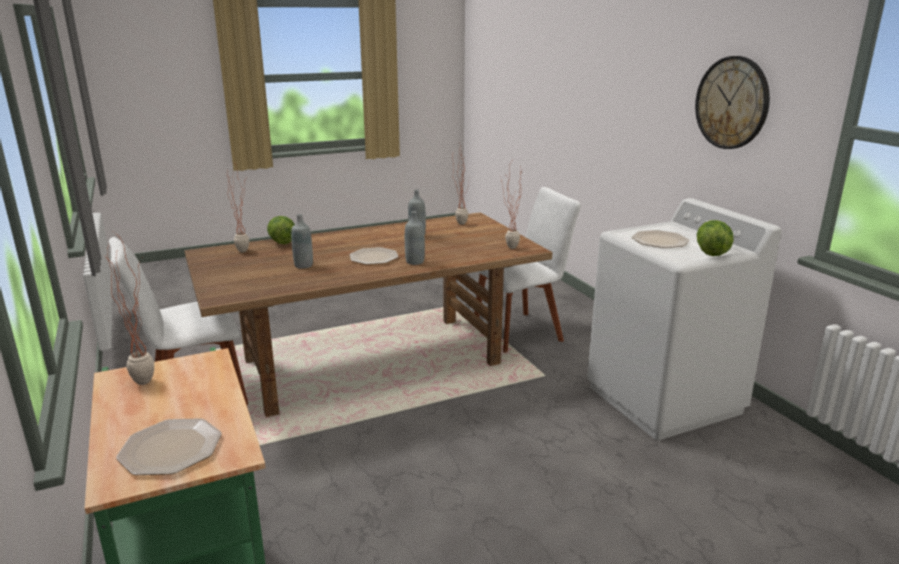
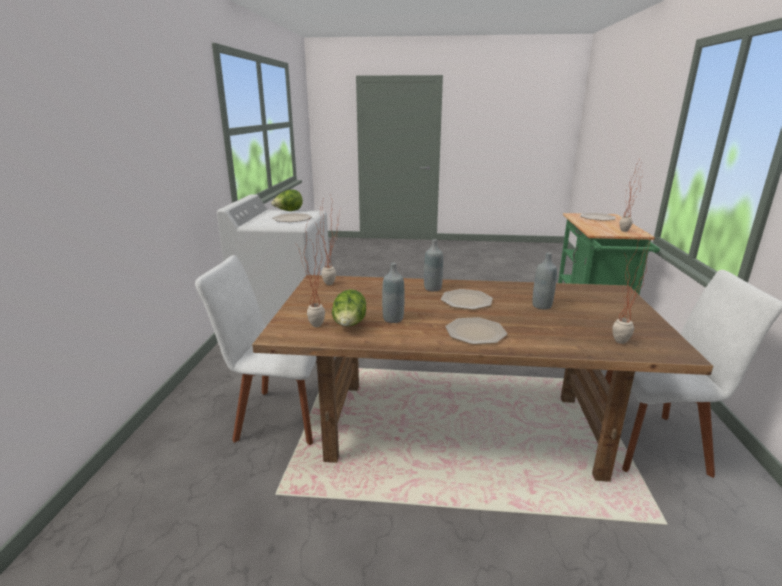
camera: 150 degrees left, 0 degrees up
(282, 241) = (569, 348): lettuce -> lettuce (349, 326)
(350, 238) = (475, 332): none -> plate
(732, 103) = (180, 130): wall clock -> none

